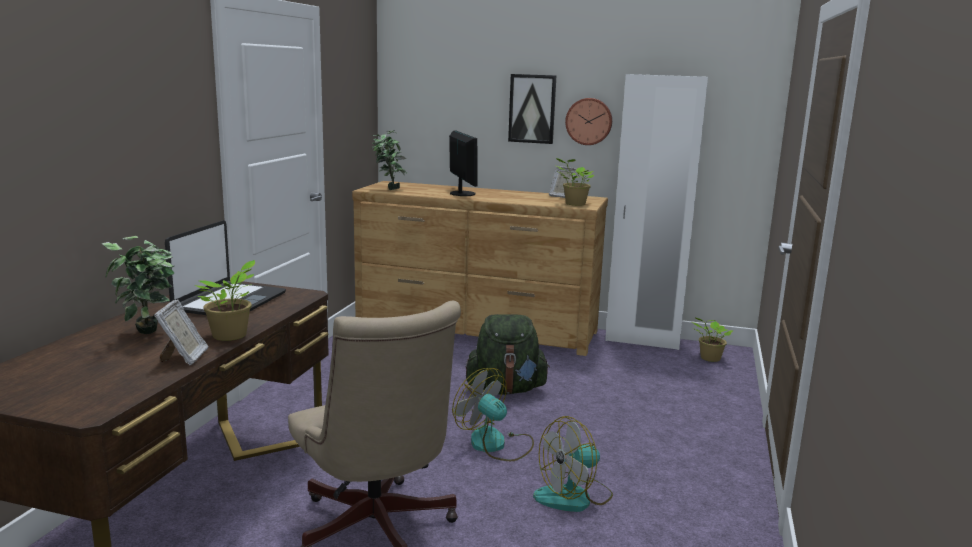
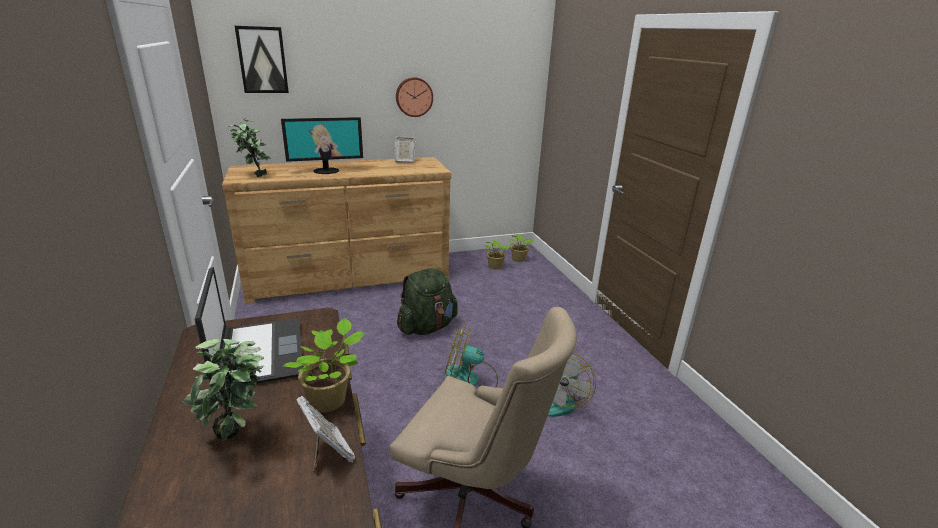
camera: 35 degrees left, 10 degrees up
(461, 193) = (326, 171): monitor -> monitor turned 120 degrees clockwise
(532, 108) = (365, 88): picture -> picture (262, 60)
(573, 204) = (426, 168): potted plant -> potted plant (494, 267)
(642, 340) = (468, 256): white wardrobe -> none

